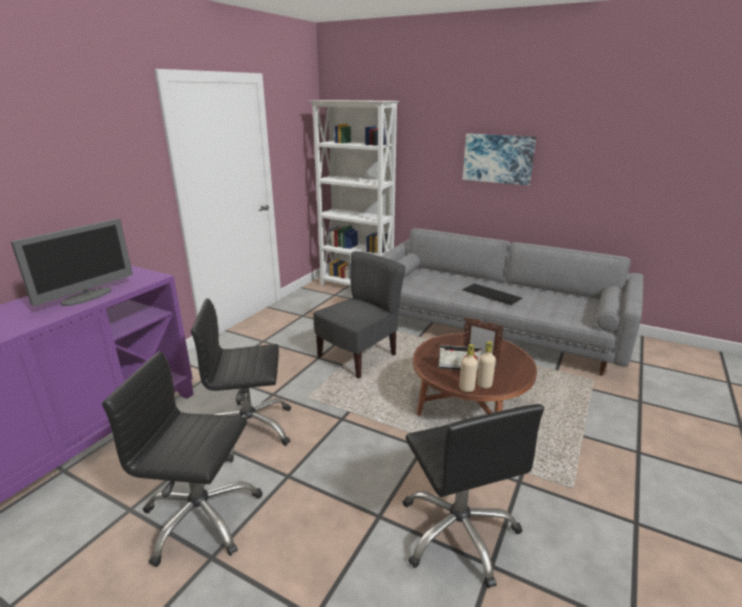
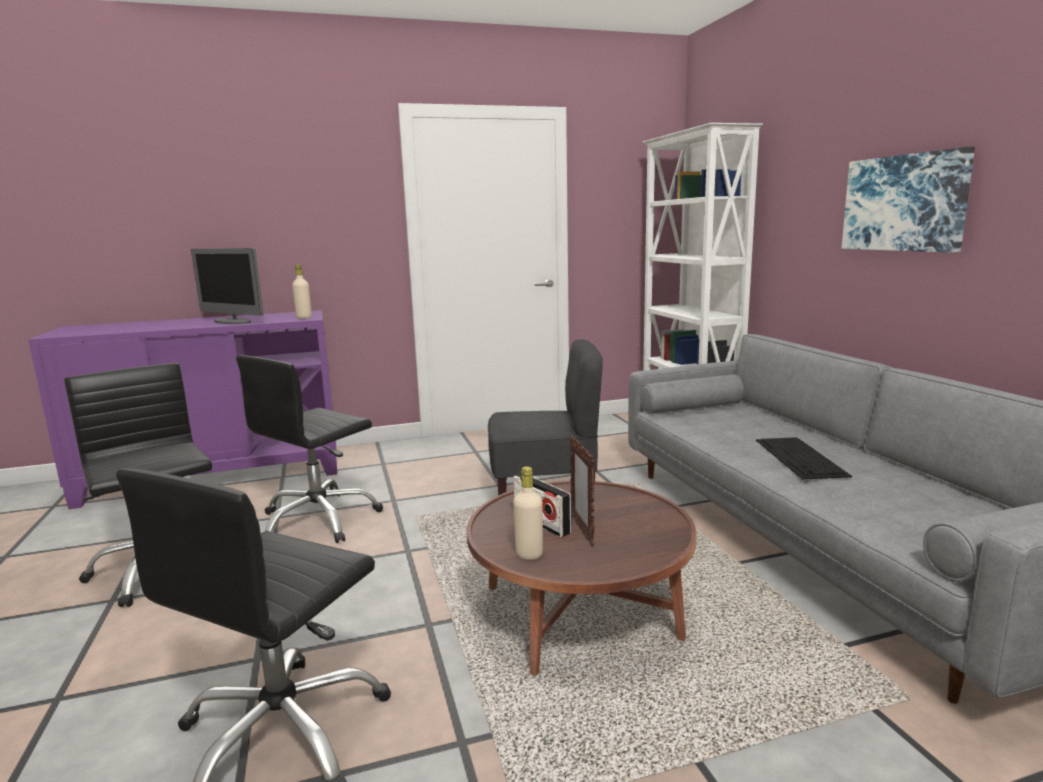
camera: 45 degrees right, 10 degrees down
(87, 297) = (232, 322): monitor -> monitor turned 45 degrees clockwise
(249, 429) = (319, 520): black office chair -> black office chair turned 90 degrees counterclockwise
(466, 388) = (493, 546): beige bottle -> beige bottle (304, 318)

